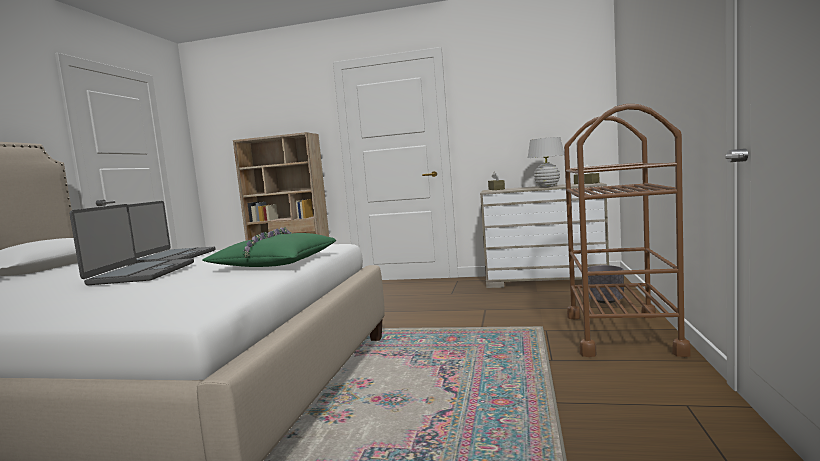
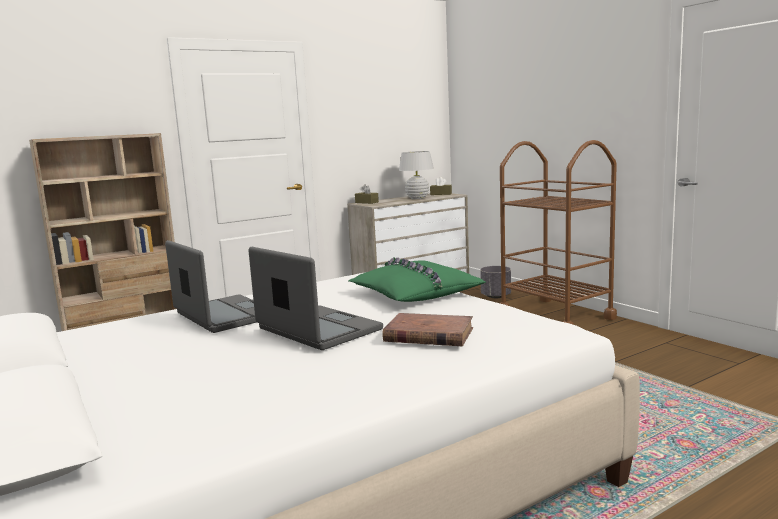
camera: 45 degrees left, 5 degrees up
(135, 289) = (428, 335): none -> brown book

